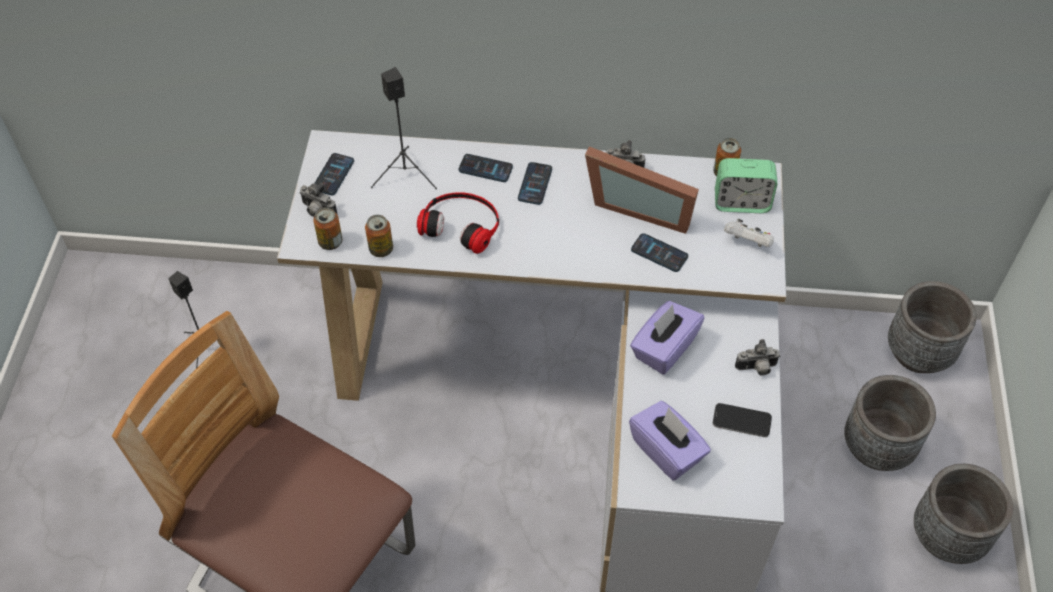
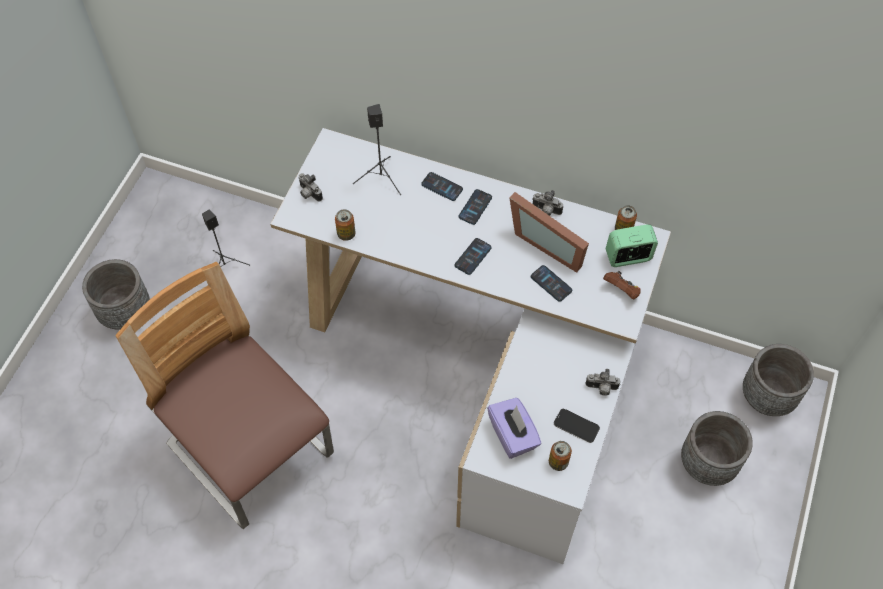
camera: 15 degrees right, 5 degrees up
(330, 242) = (311, 220): can -> can (558, 462)
(333, 175) = (328, 167): phone -> phone (473, 256)
(461, 224) = (411, 227): headphones -> none
(664, 348) = (536, 356): purple tissue box -> none
(741, 202) = (628, 257): alarm clock -> alarm clock turned 150 degrees clockwise
(748, 243) = (622, 290): white game controller -> brown game controller
(946, 536) = (738, 546): grey planter -> grey planter (125, 312)

